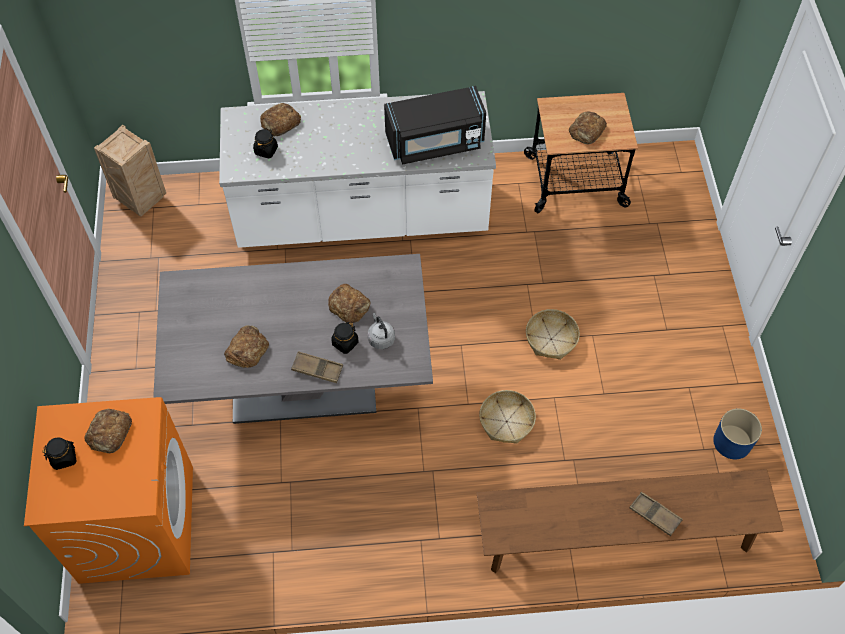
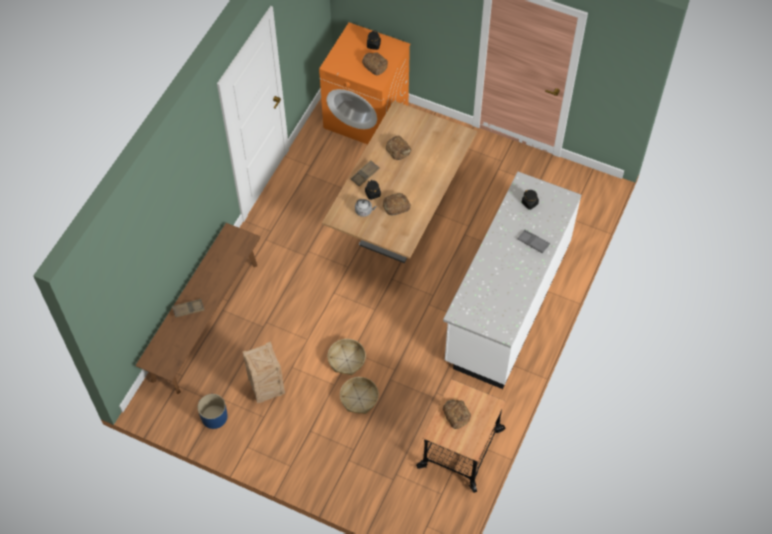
camera: 120 degrees right, 0 degrees up
(142, 199) = (591, 191): crate -> crate (266, 389)
(280, 123) = (549, 219): bread -> none
(304, 384) = (400, 219): grey dining table -> brown dining table
(325, 124) = (533, 242): none -> grey tray
(435, 142) = (482, 294): black microwave -> none
(506, 421) = (309, 306): basket -> basket (359, 398)

